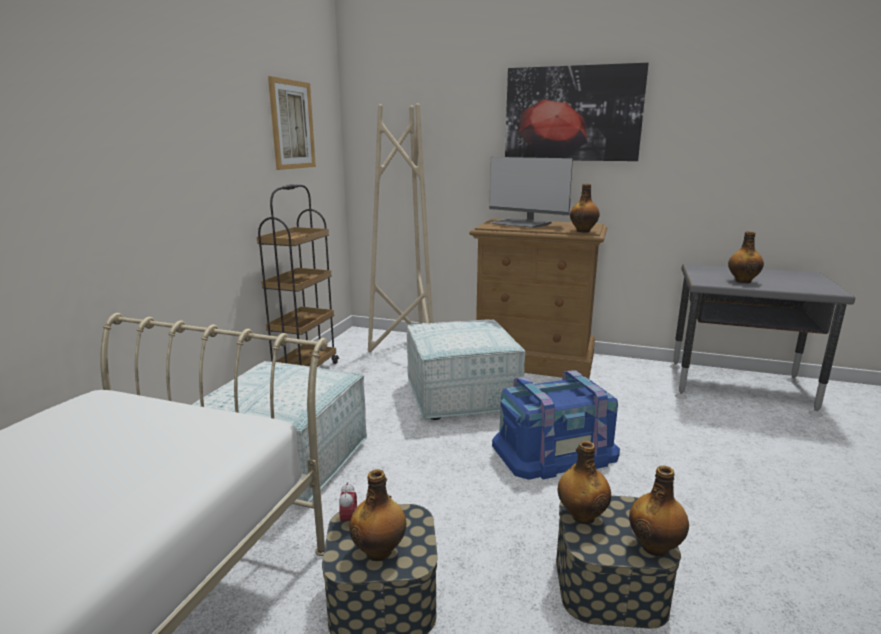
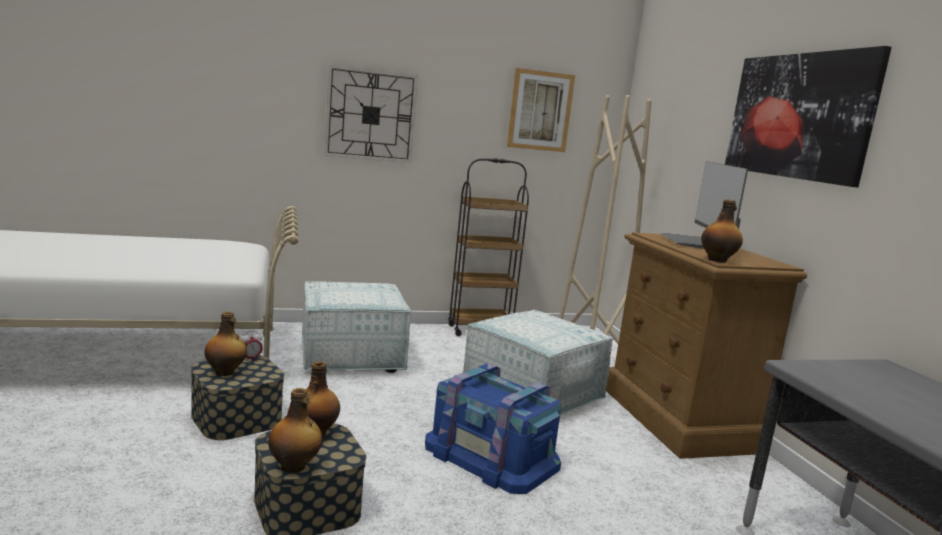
camera: 55 degrees right, 5 degrees down
(150, 153) = (370, 115): none -> wall clock
(742, 281) = (864, 390): bottle -> none

